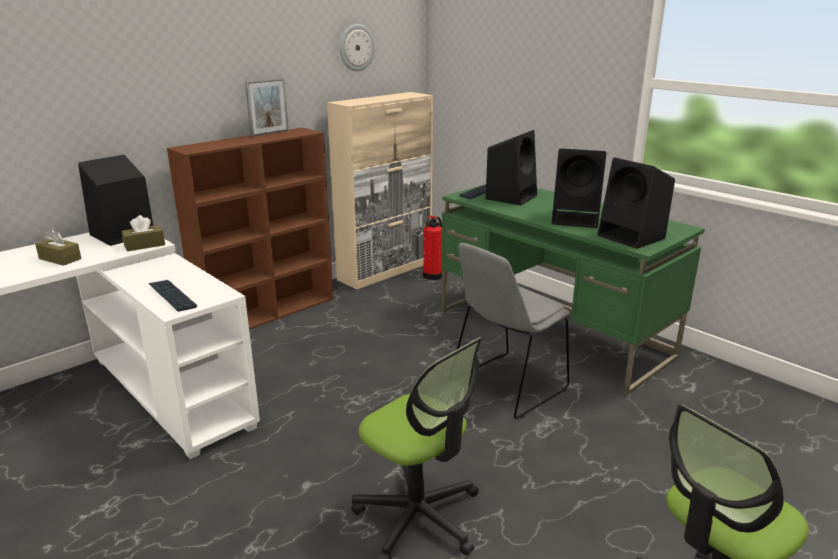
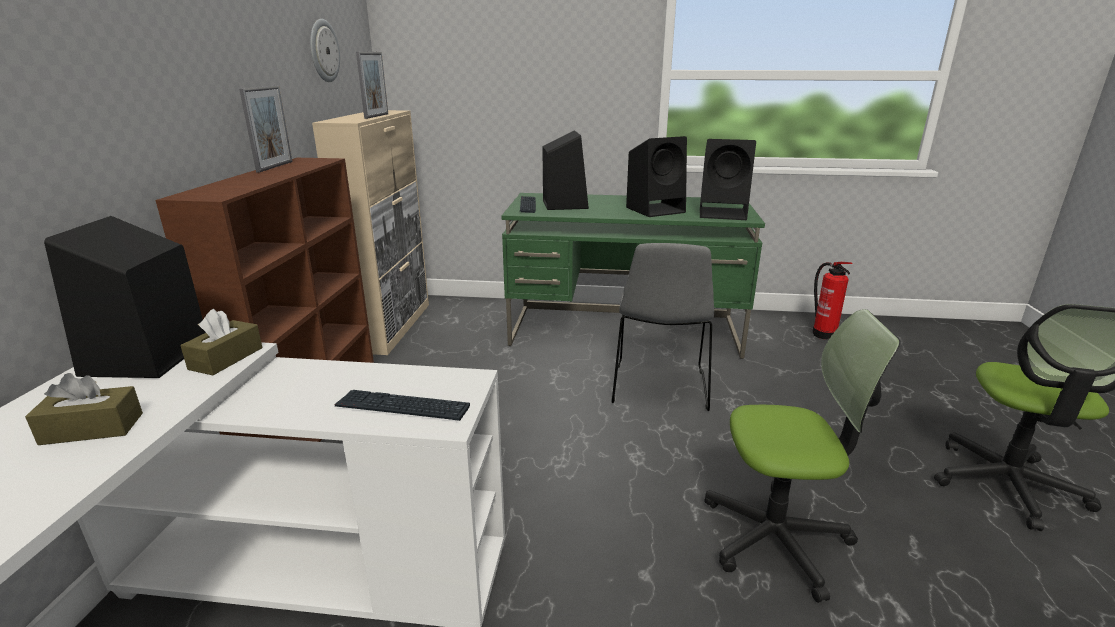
camera: 40 degrees left, 0 degrees up
(384, 100) = (376, 116): none -> picture frame
(433, 275) = (449, 316): fire extinguisher -> fire extinguisher (823, 333)

